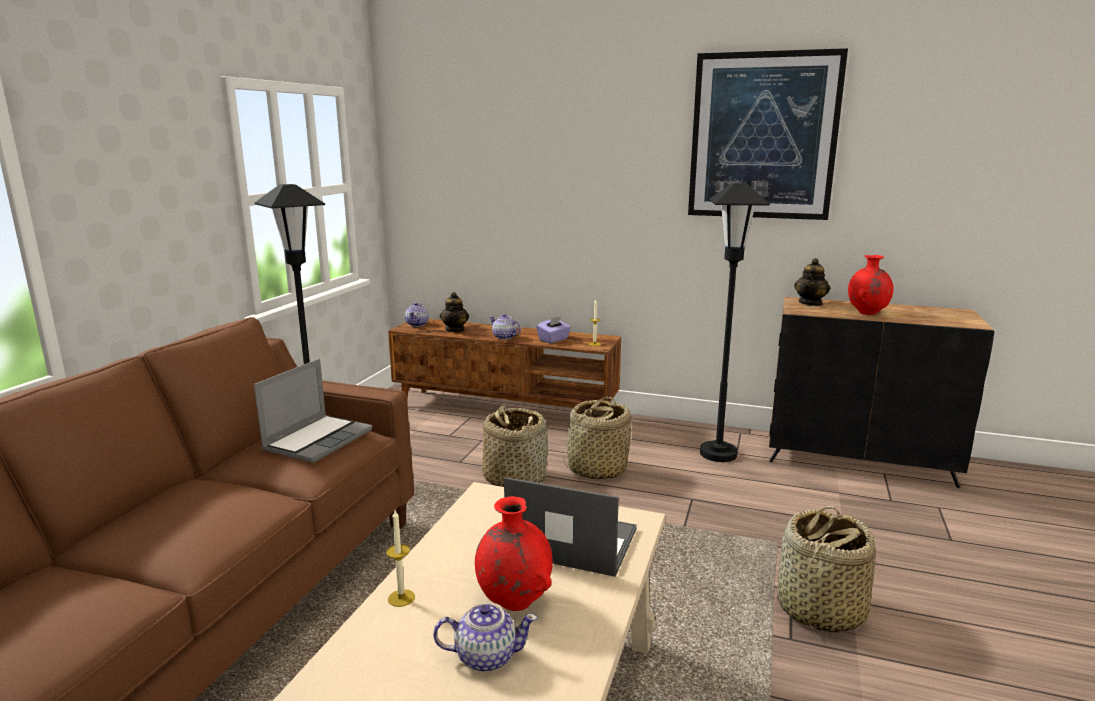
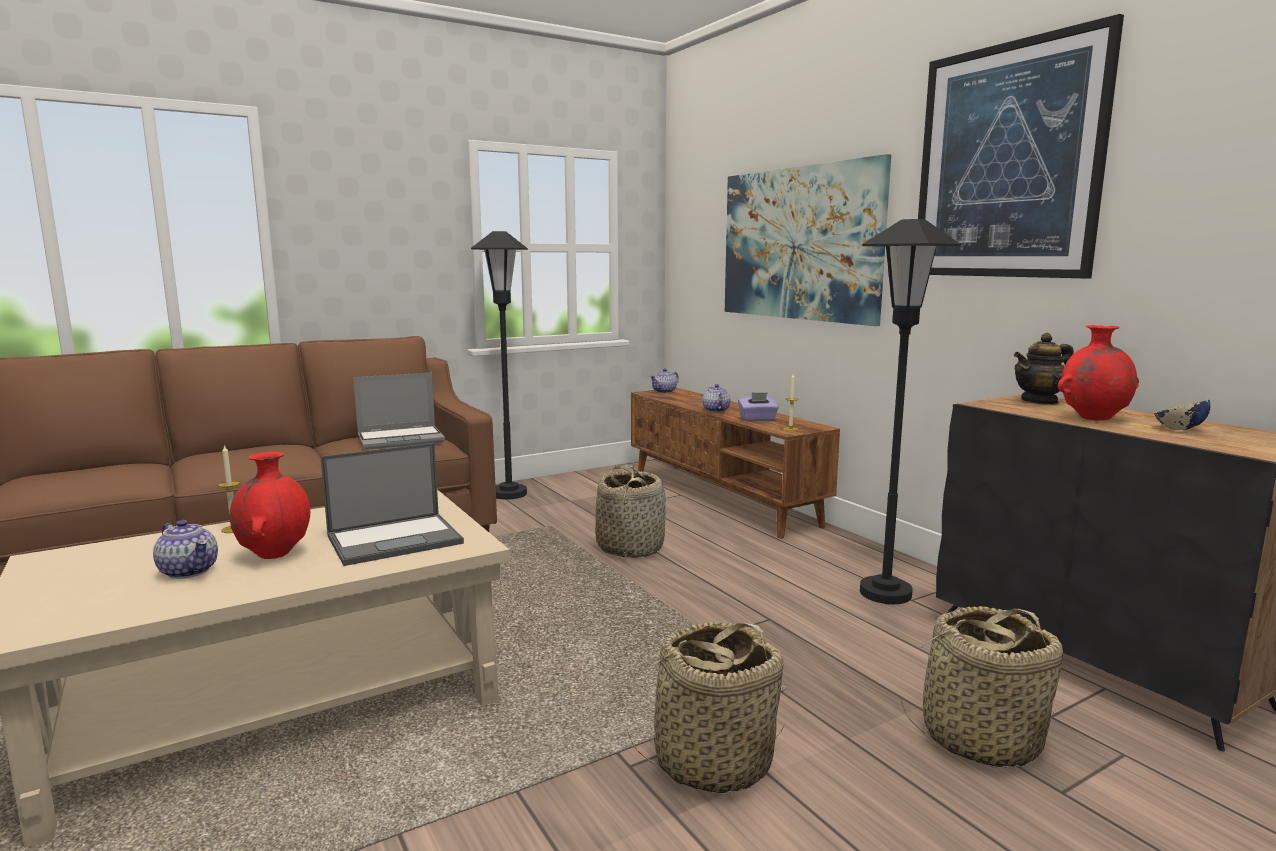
camera: 40 degrees right, 5 degrees down
(455, 330) = (686, 399): teapot -> none
(563, 186) = (799, 244): none -> picture
(570, 541) = (396, 539): laptop -> laptop turned 90 degrees clockwise
(596, 469) = (718, 564): basket -> basket (979, 738)
(912, 314) = (1178, 429): none -> beige bowl

